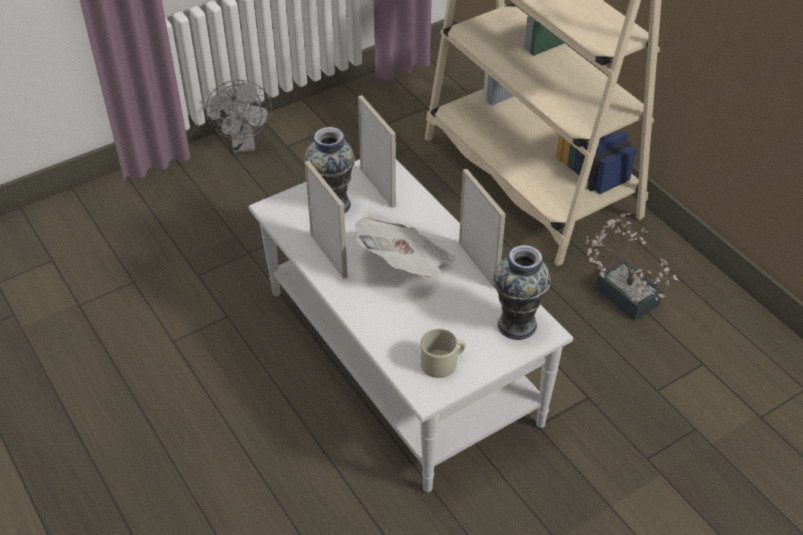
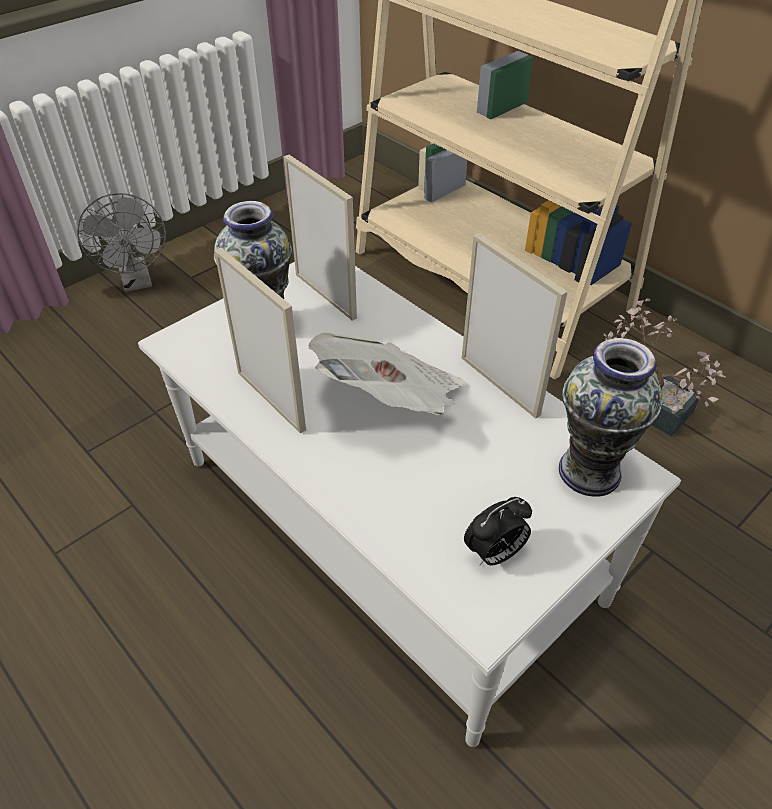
camera: 10 degrees left, 0 degrees up
(443, 362) = (494, 554): beige mug -> alarm clock

